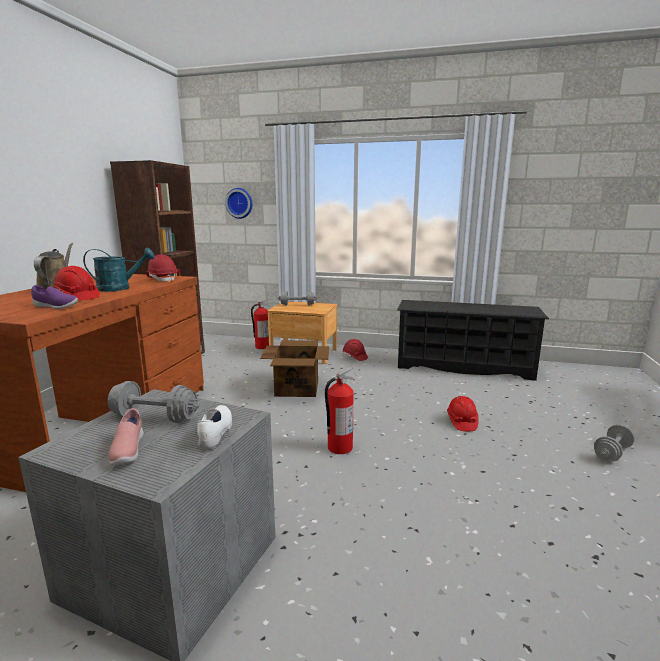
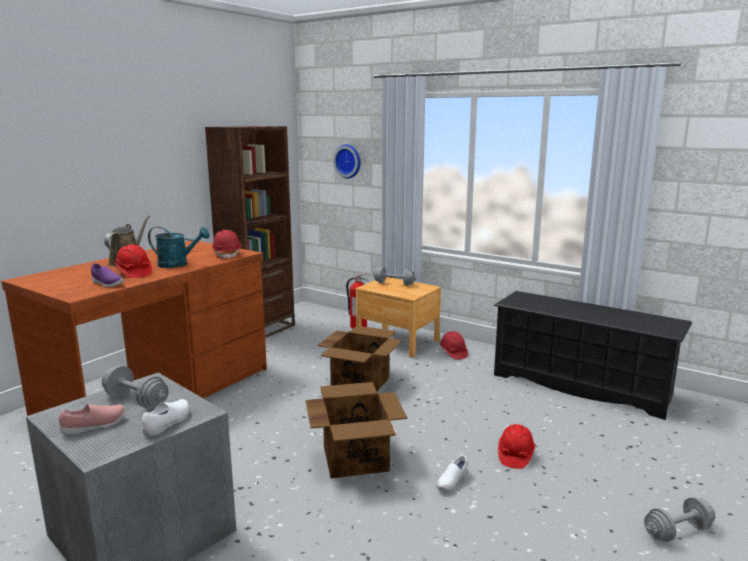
camera: 20 degrees right, 0 degrees up
(127, 451) = (95, 427): pink shoe -> pink shoe turned 135 degrees counterclockwise
(339, 448) = (355, 458): fire extinguisher -> cardboard box
(432, 451) = (451, 482): none -> white shoe

